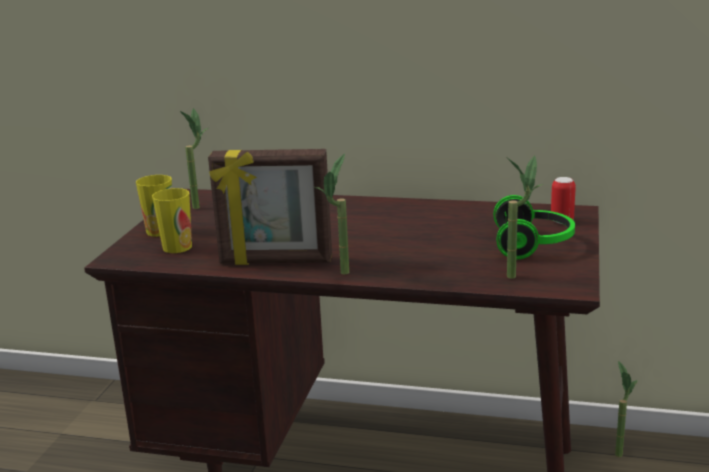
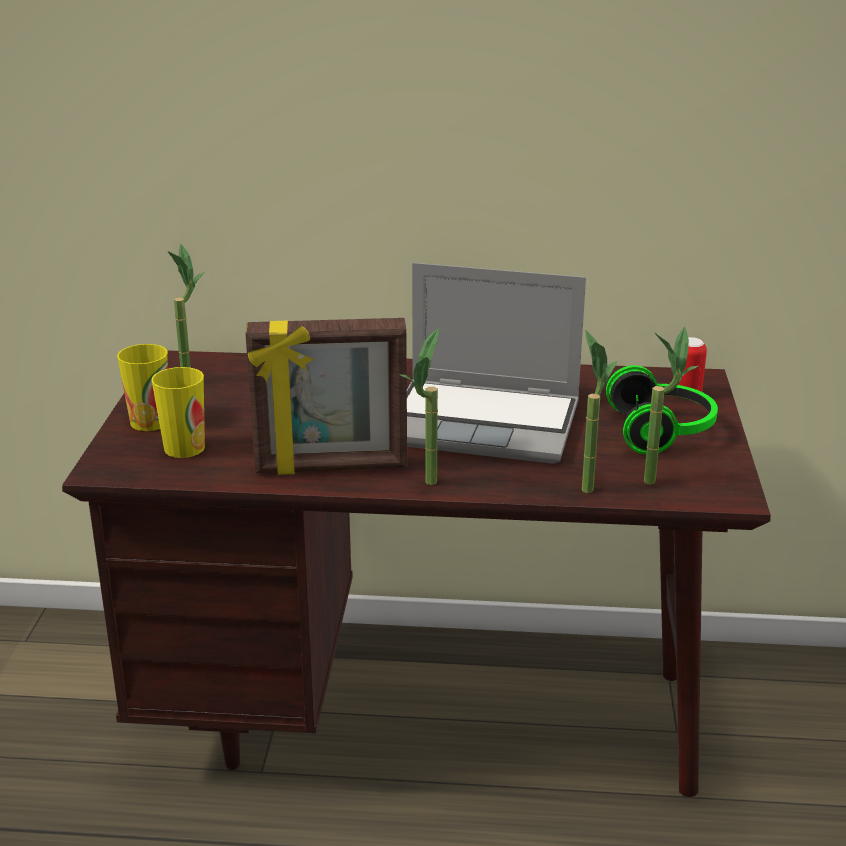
camera: 10 degrees left, 5 degrees up
(400, 237) = (486, 423): none -> laptop
(618, 450) = (737, 672): potted plant -> potted plant (587, 483)

